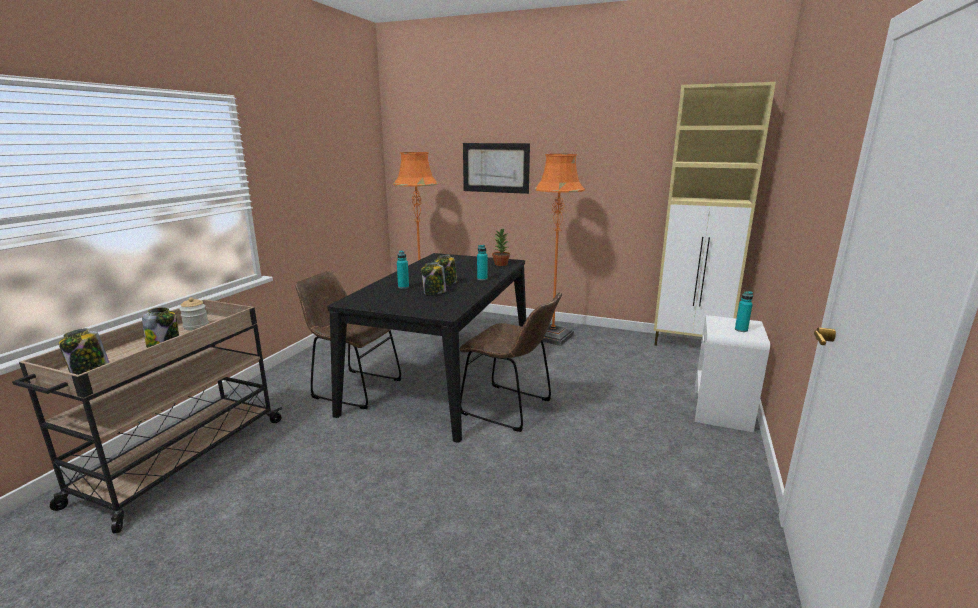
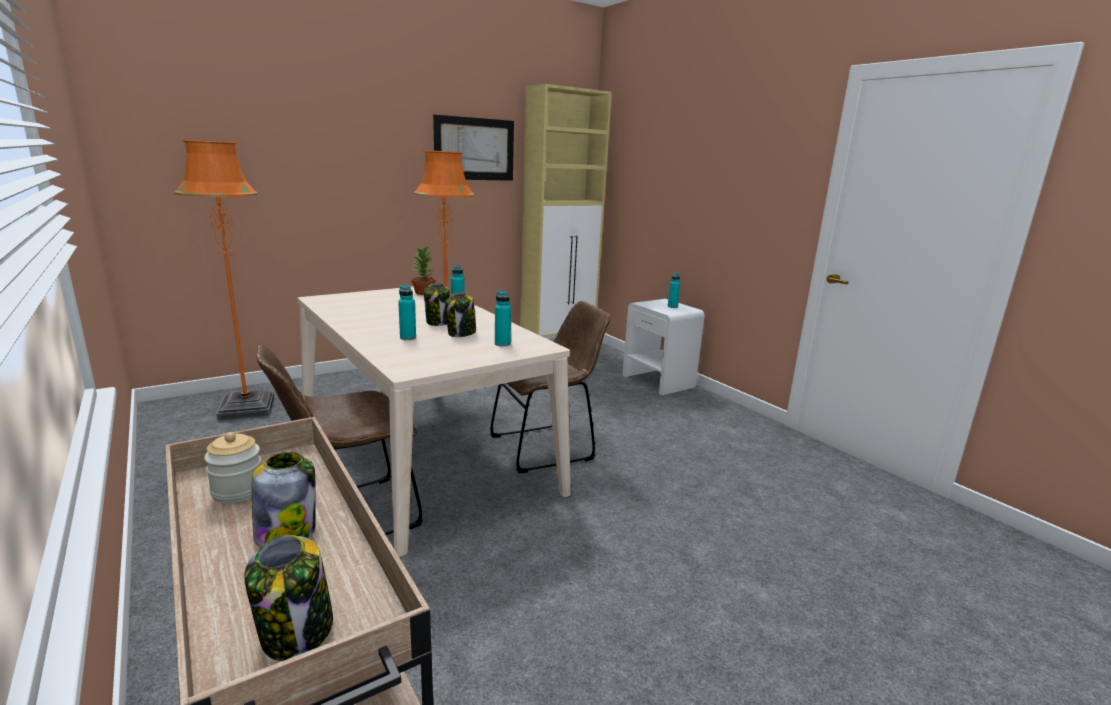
camera: 55 degrees left, 0 degrees up
(431, 305) = (502, 344): none -> turquoise bottle
(444, 374) = (422, 451): black dining table -> beige dining table
(495, 168) = (317, 168): picture -> picture (474, 149)

